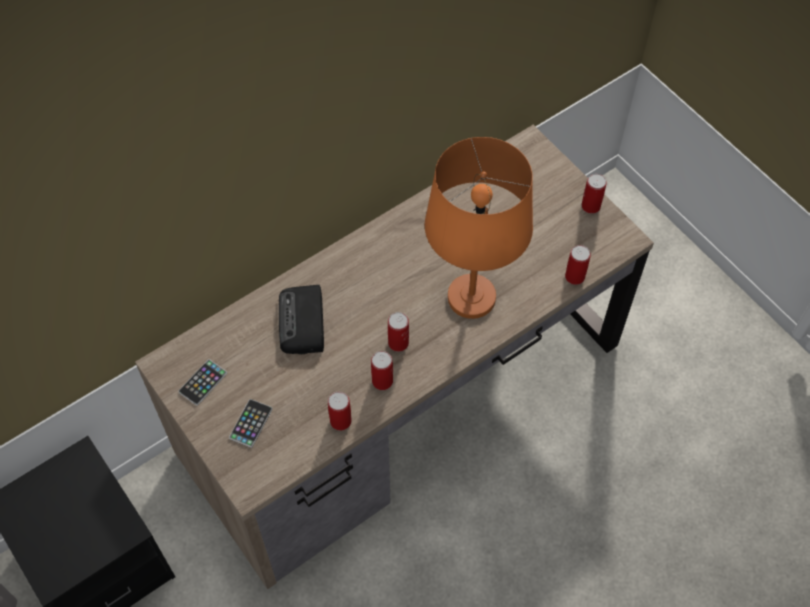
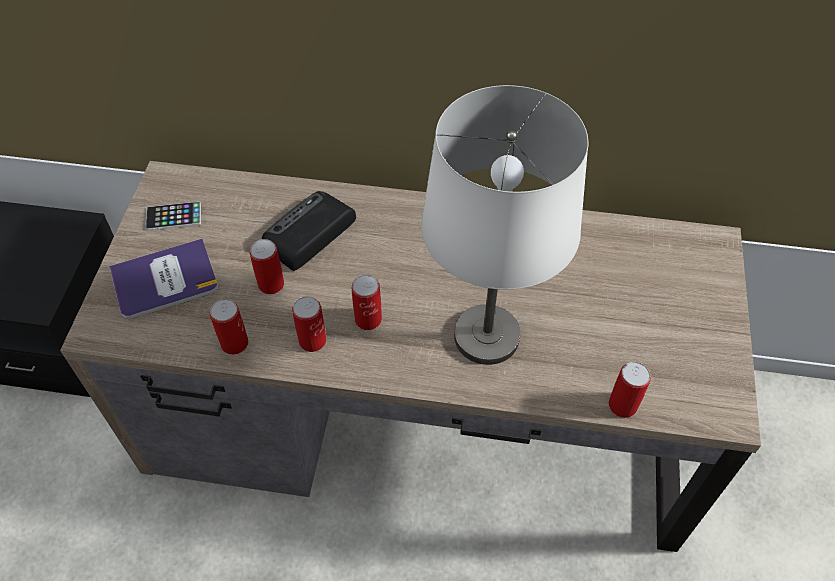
camera: 45 degrees right, 5 degrees down
(251, 423) = (165, 280): phone -> book
(472, 298) = (487, 337): orange table lamp -> white table lamp
(590, 206) = (721, 350): can -> can (271, 284)

